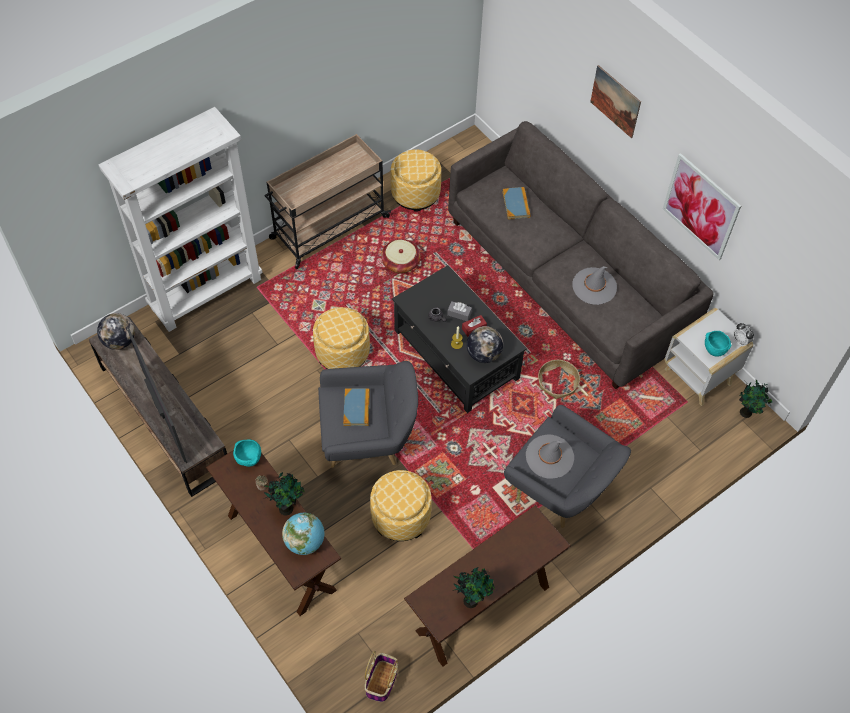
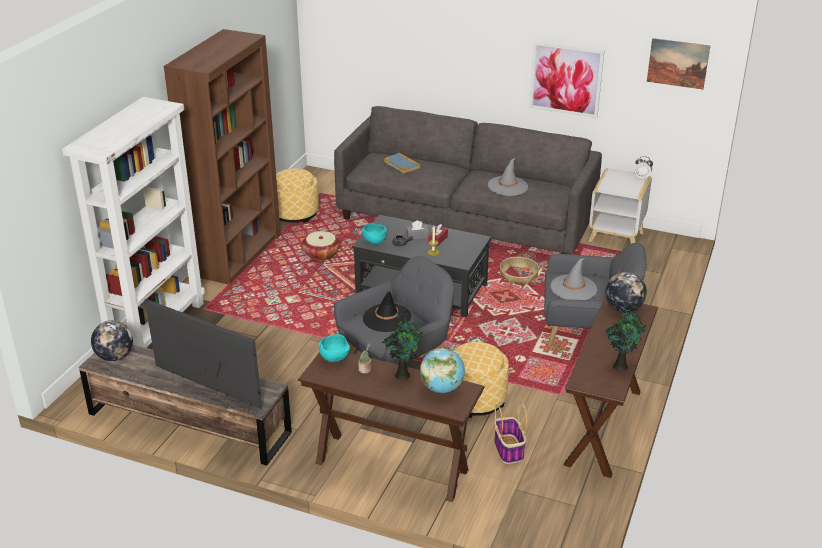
camera: 30 degrees left, 25 degrees down
(328, 228) = (237, 255): beige cart -> brown bookcase
(342, 352) = (322, 321): ottoman -> none
(356, 408) = (386, 318): book -> black hat
(381, 682) = (571, 512): basket -> basket (509, 450)
(483, 354) = (461, 250): globe -> globe (623, 309)
(615, 101) = (458, 35): picture -> picture (678, 63)
(714, 349) = (629, 186): turquoise bowl -> turquoise bowl (374, 242)
(747, 413) = (670, 243): potted plant -> none

